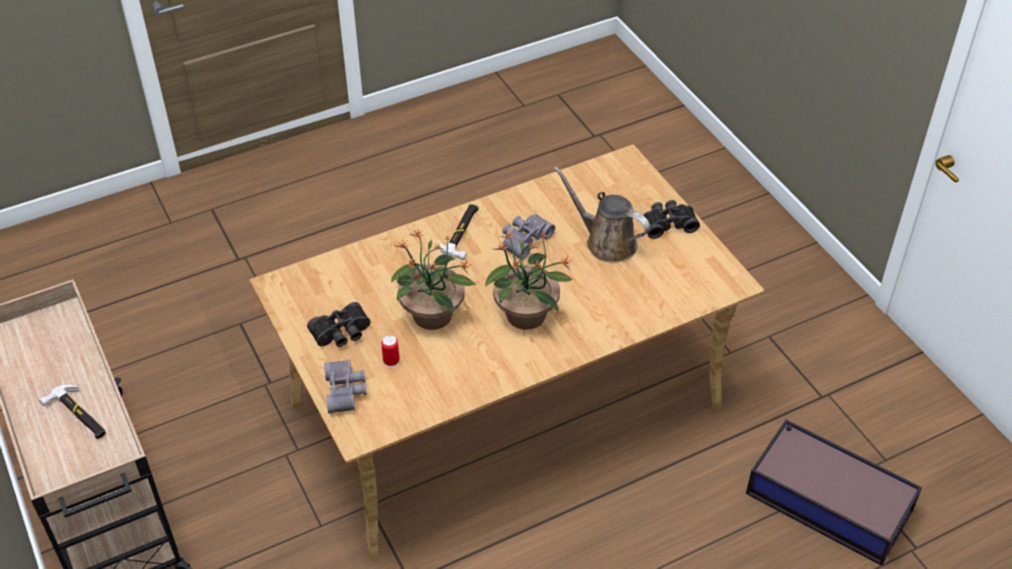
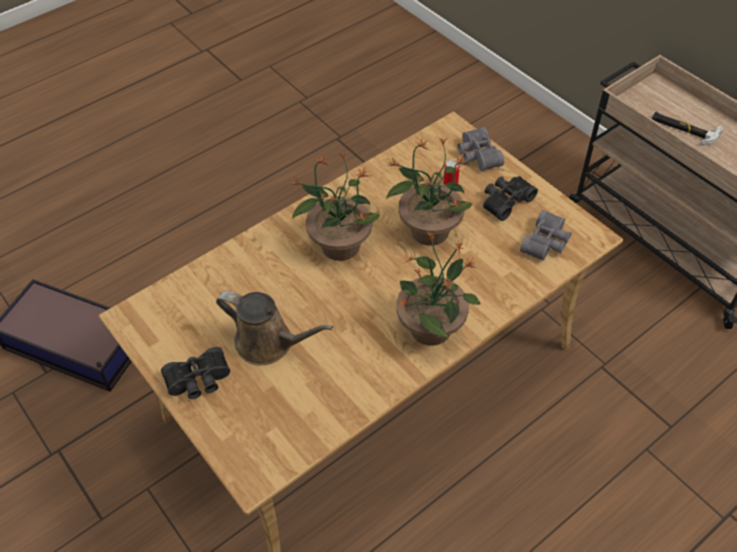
camera: 170 degrees right, 5 degrees up
(462, 233) = (432, 327): hammer -> potted plant
(524, 239) = (361, 330): grey binoculars -> grey binoculars (547, 242)

